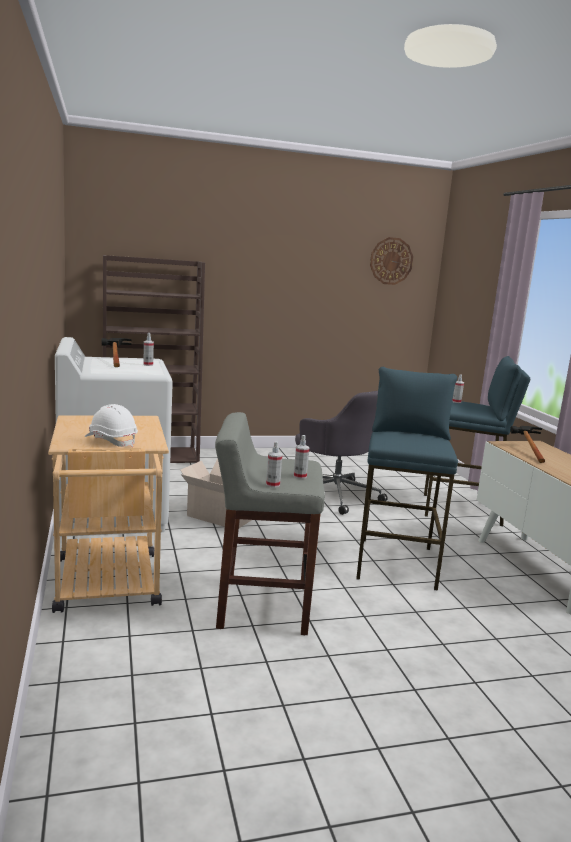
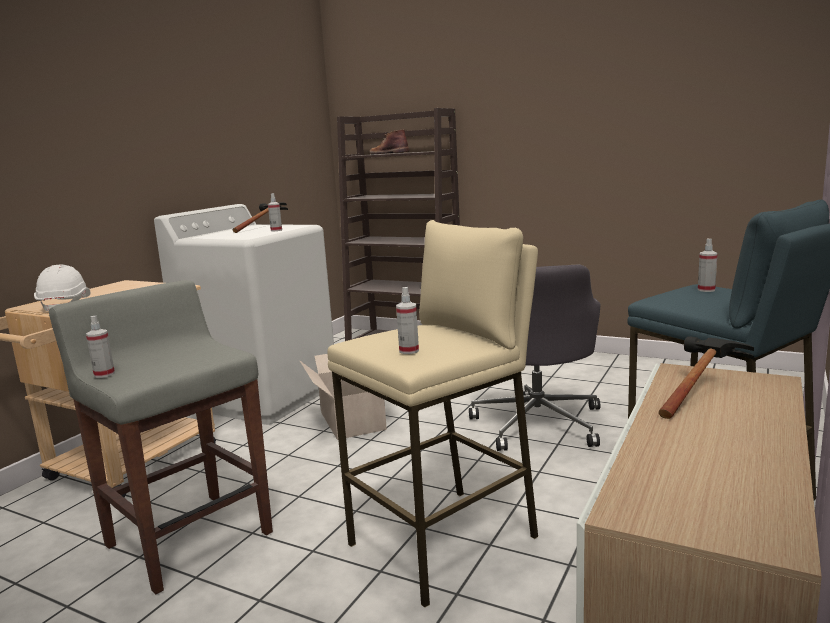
camera: 45 degrees right, 0 degrees up
(145, 292) = (389, 153): none -> brown boot
(300, 476) = (162, 370): spray bottle -> spray bottle (409, 350)
(391, 261) = (743, 62): wall clock -> none
(397, 562) = (445, 541): blue stool -> beige stool

